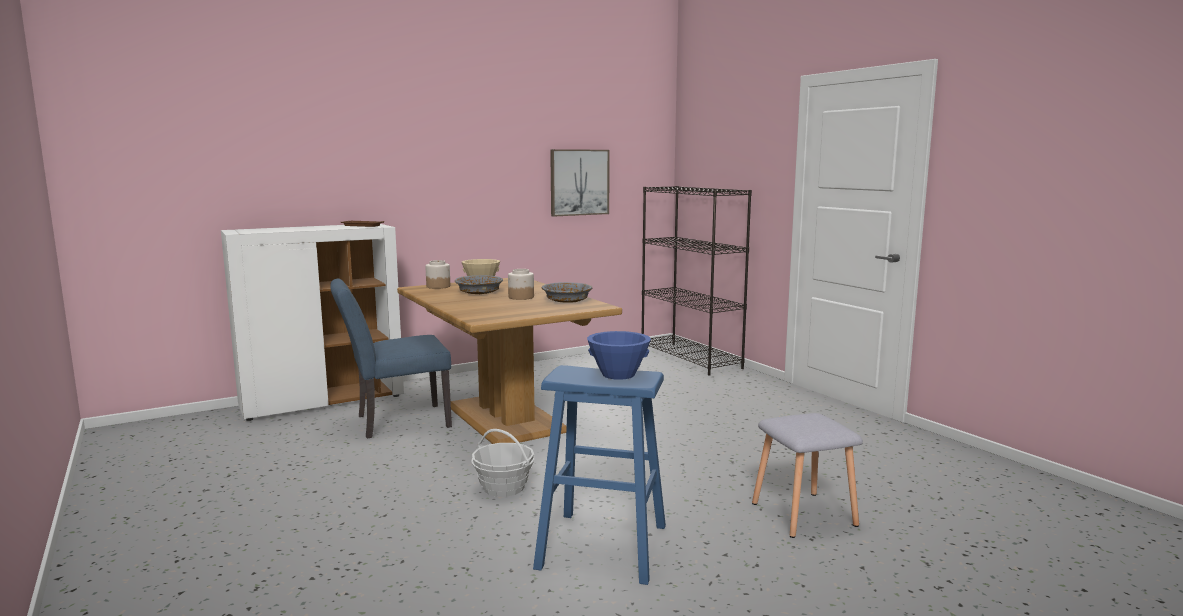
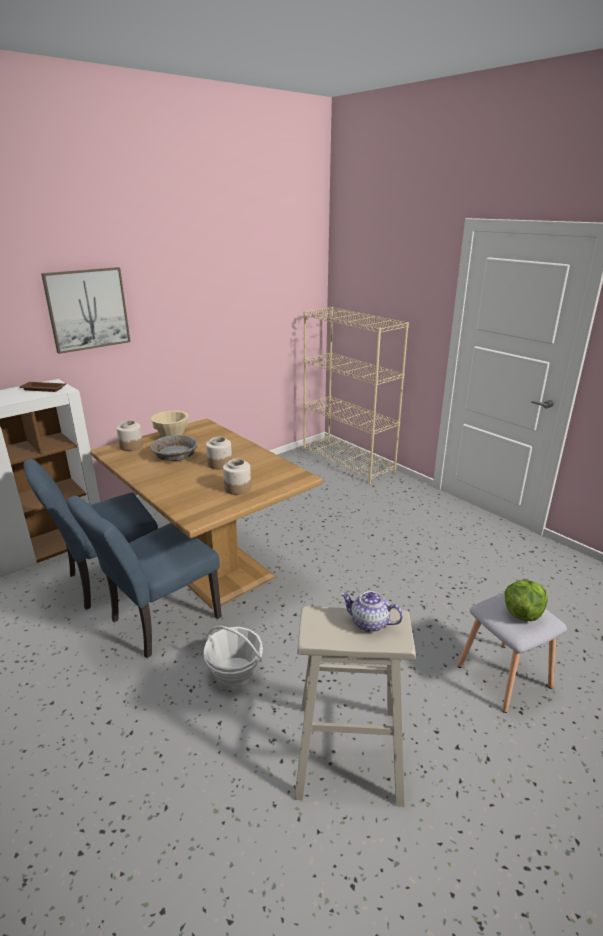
camera: 10 degrees left, 15 degrees up
(437, 451) = (158, 622): none -> blue chair
(531, 308) = (238, 488): none -> jar
(567, 300) = (266, 467): grey bowl -> none
(579, 182) = (246, 312): picture -> picture (87, 309)
(602, 546) = (348, 751): blue stool -> beige stool
(618, 375) = (369, 623): blue bowl -> teapot
(690, 358) = (348, 462): black bookcase -> beige bookcase
(812, 423) = (522, 613): none -> lettuce

